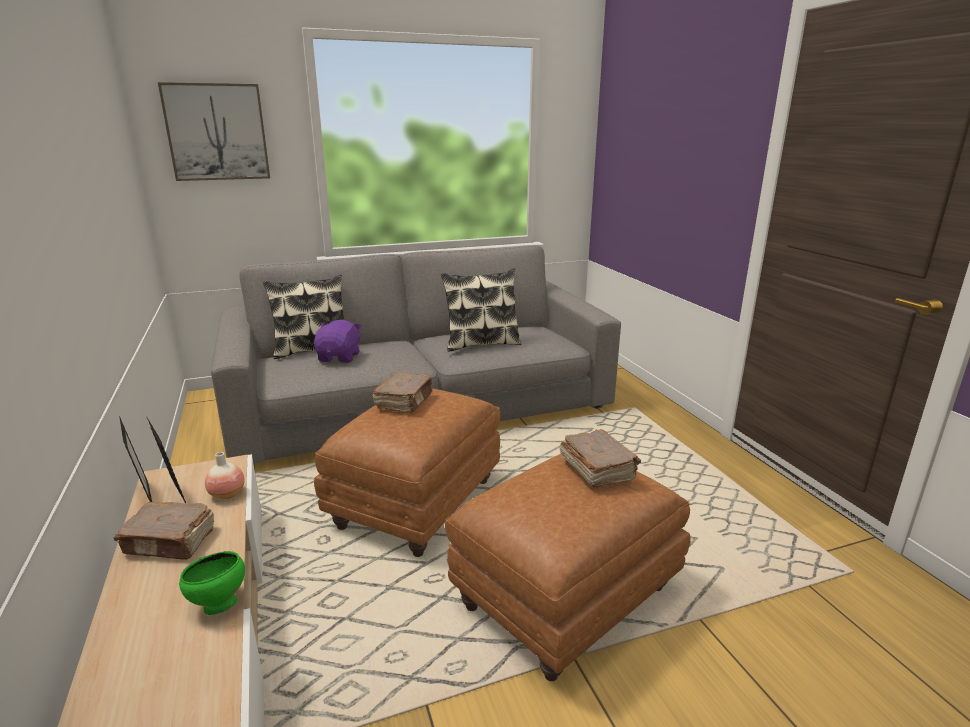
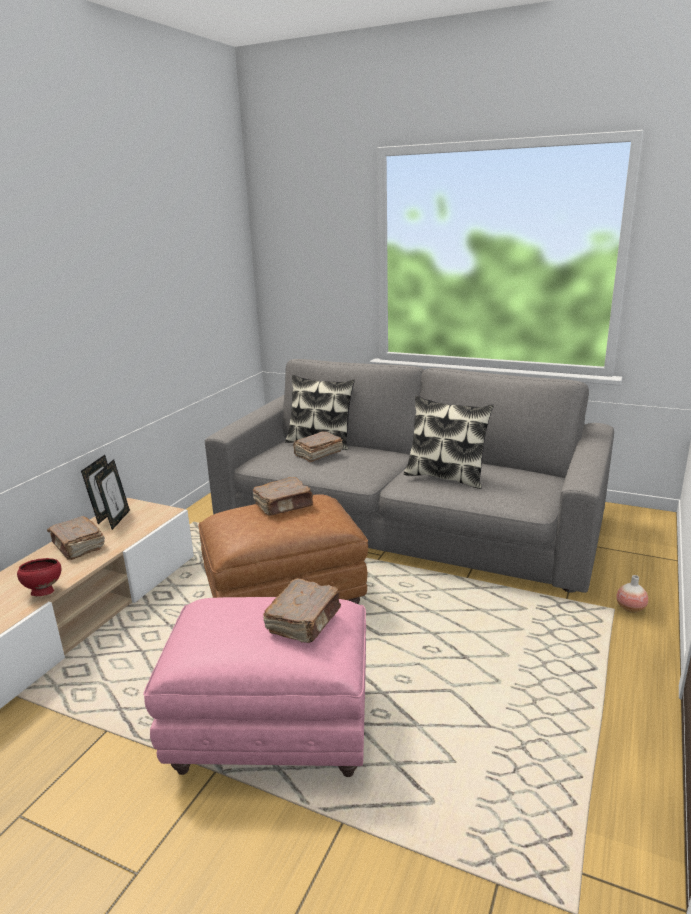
camera: 45 degrees right, 0 degrees up
(217, 132) = (305, 243): picture -> none
(218, 605) = (43, 592): green bowl -> red bowl
(227, 494) = (138, 530): vase -> vase (630, 608)
(340, 357) = (317, 454): purple plush toy -> brown book
(565, 600) = (271, 731): brown ottoman -> pink ottoman

